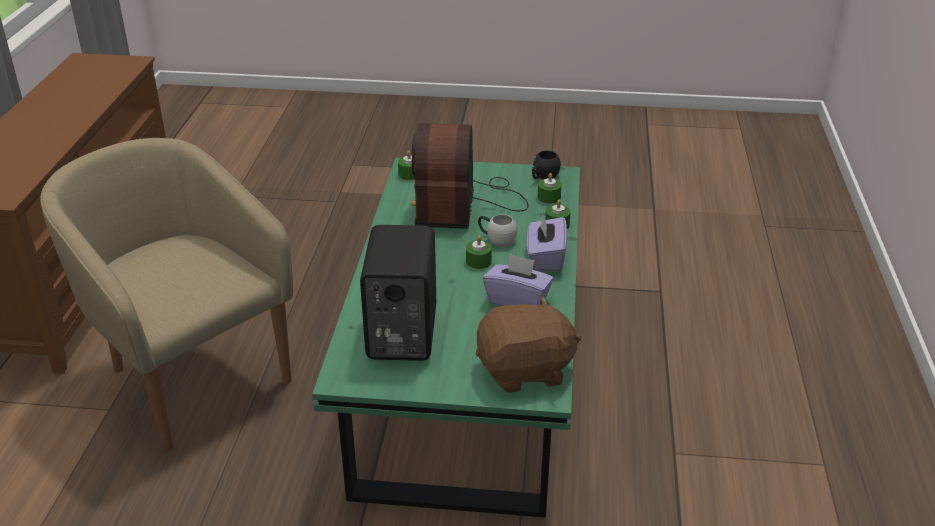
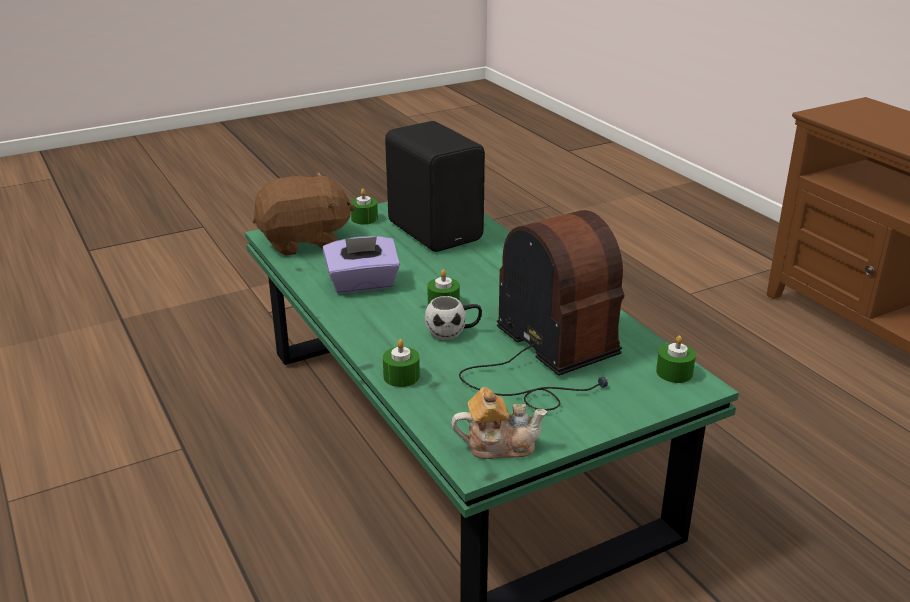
camera: 145 degrees right, 5 degrees down
(190, 379) = (675, 330): beige armchair -> none
(525, 371) = (304, 241): brown plush toy -> brown plush toy turned 150 degrees counterclockwise
(543, 177) = (498, 445): black mug -> teapot
(545, 258) = (375, 331): purple tissue box -> none
(549, 197) = (452, 412): green candle -> green candle (364, 218)

